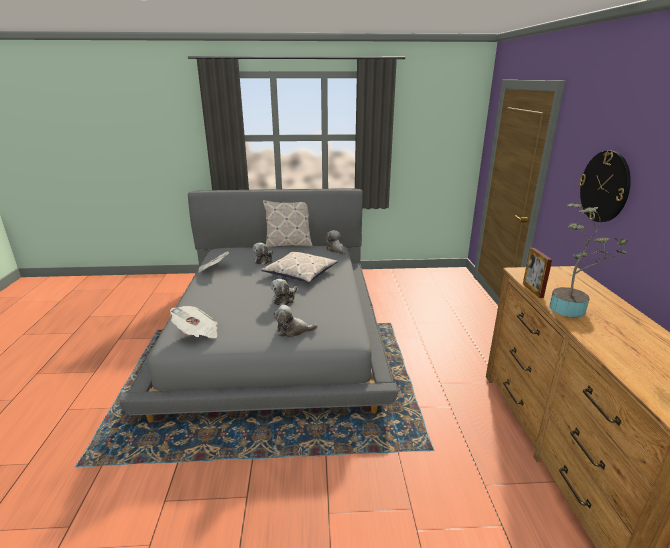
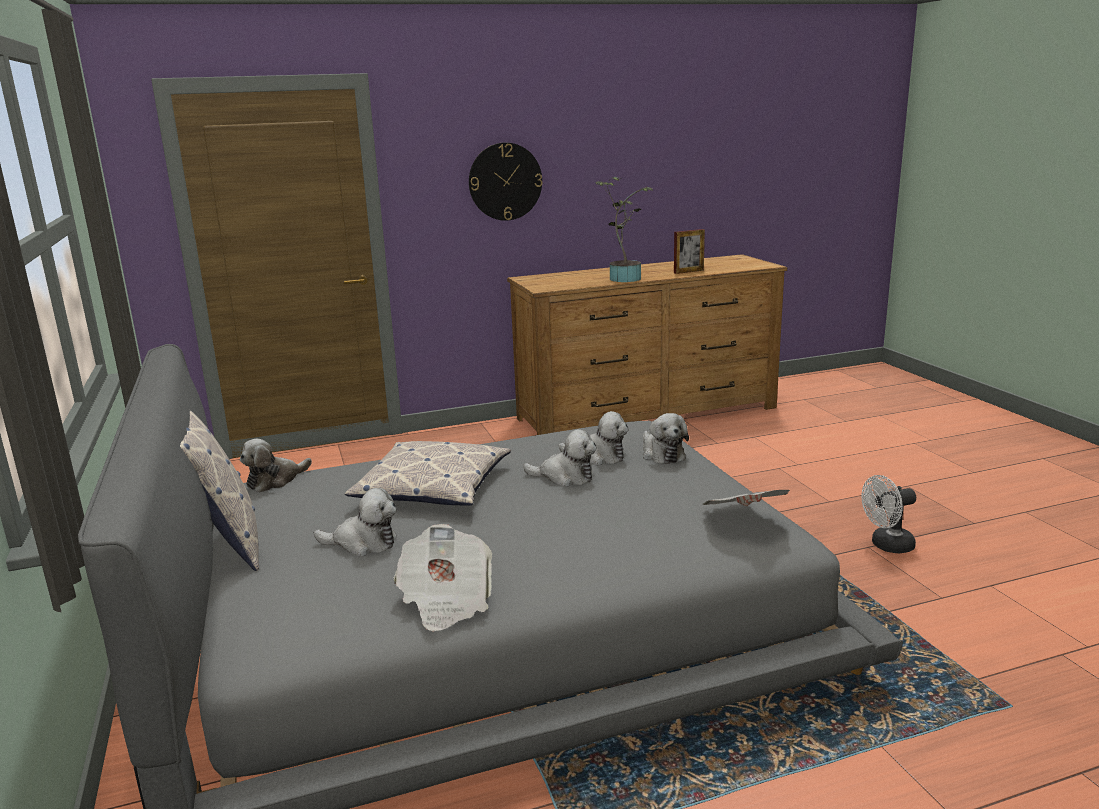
camera: 105 degrees left, 5 degrees down
(240, 510) = (887, 546): none -> white fan
(303, 311) = (598, 456): none -> plush toy
(532, 290) = (592, 285): picture frame -> picture frame (688, 271)

